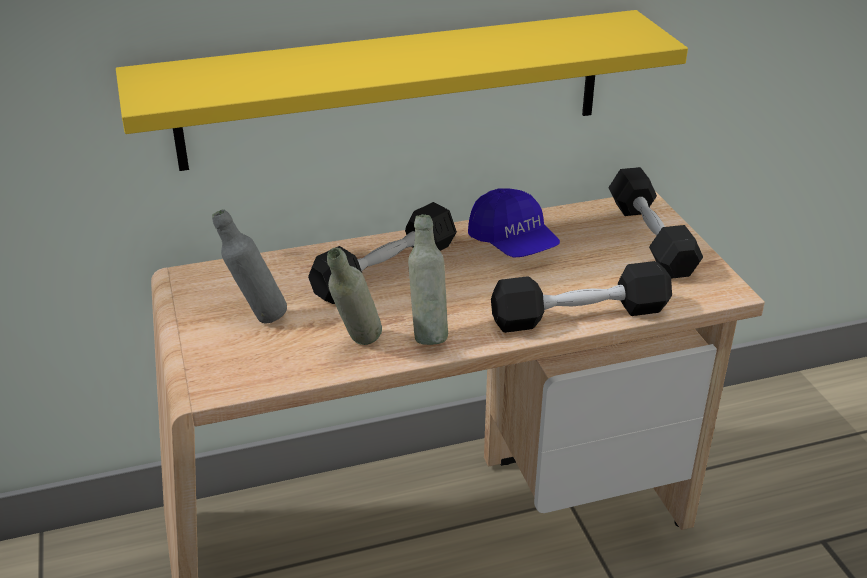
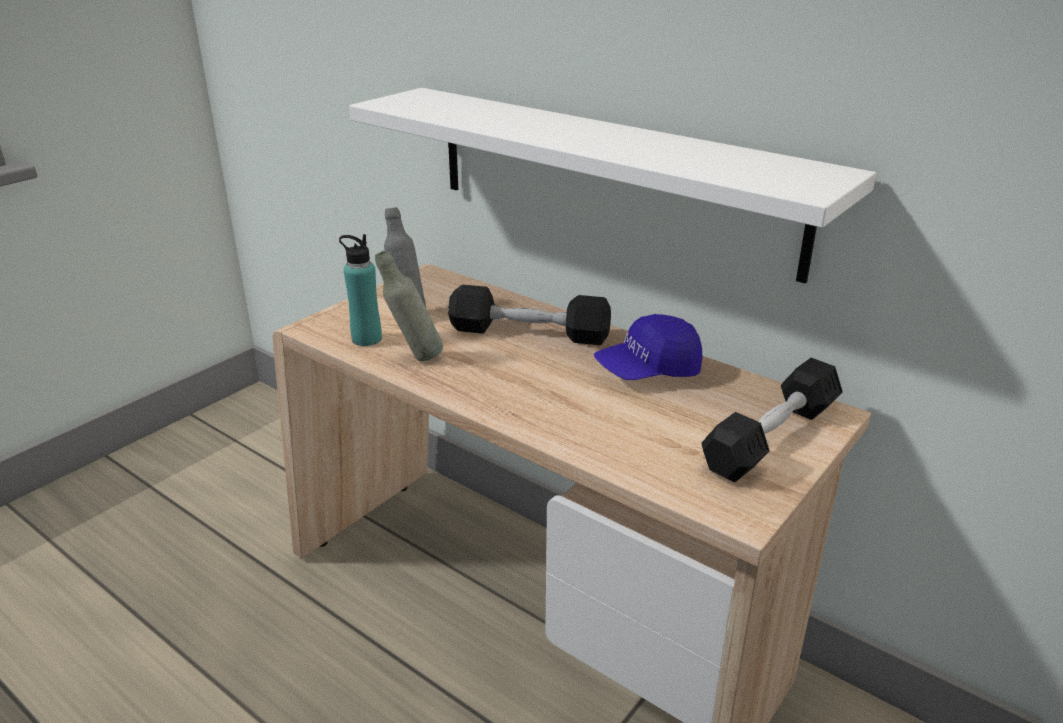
camera: 55 degrees right, 5 degrees down
(282, 361) = (366, 339): none -> turquoise bottle
(393, 89) = (609, 177): yellow shelf -> white shelf
(428, 334) = (463, 380): grey bottle -> none
(513, 243) = (648, 371): blue cap -> blue cap turned 45 degrees clockwise
(579, 315) = (579, 440): black dumbbell -> none

